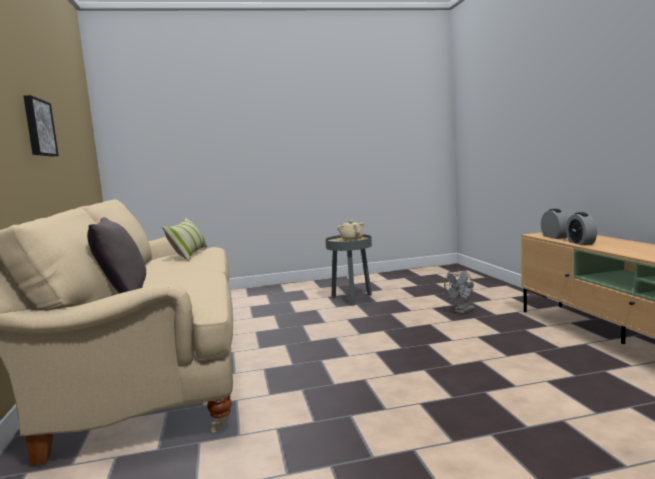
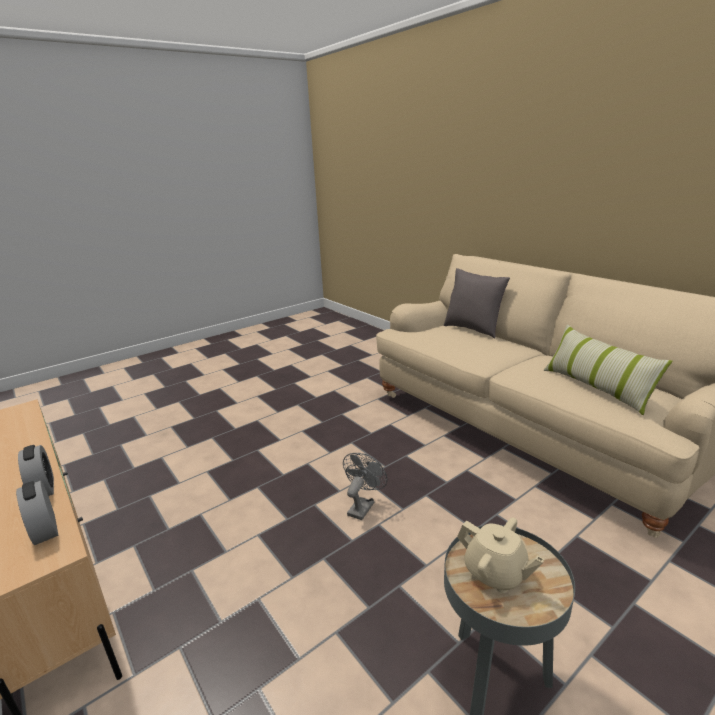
camera: 155 degrees right, 15 degrees up
(38, 127) = (659, 188): picture -> none
(461, 311) = (240, 648): grey fan -> grey fan (362, 506)

